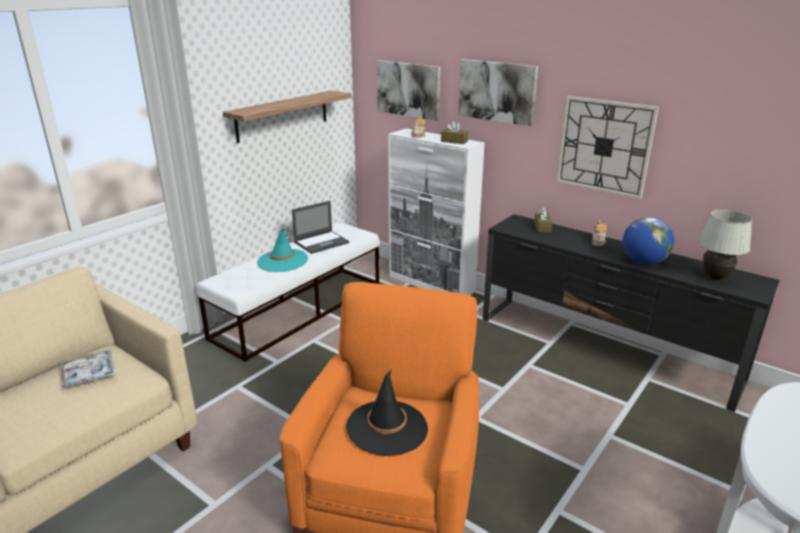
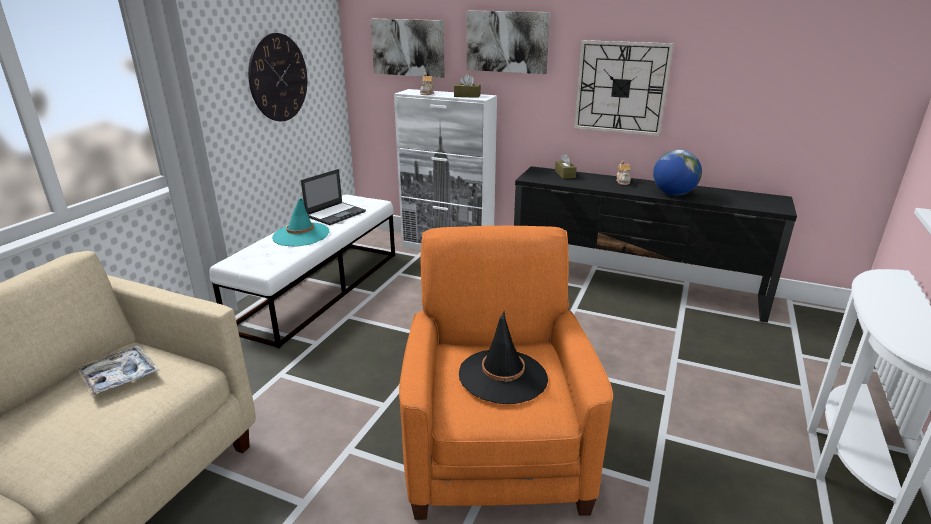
camera: 15 degrees left, 0 degrees up
(282, 115) = (278, 78): shelf -> wall clock
(715, 277) = (740, 199): white table lamp -> none

